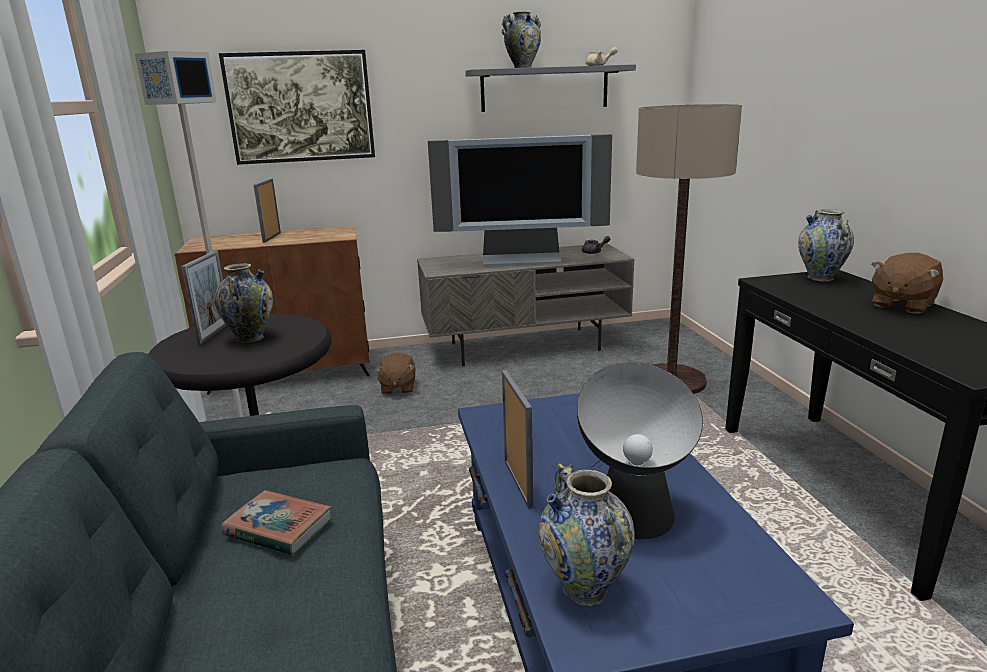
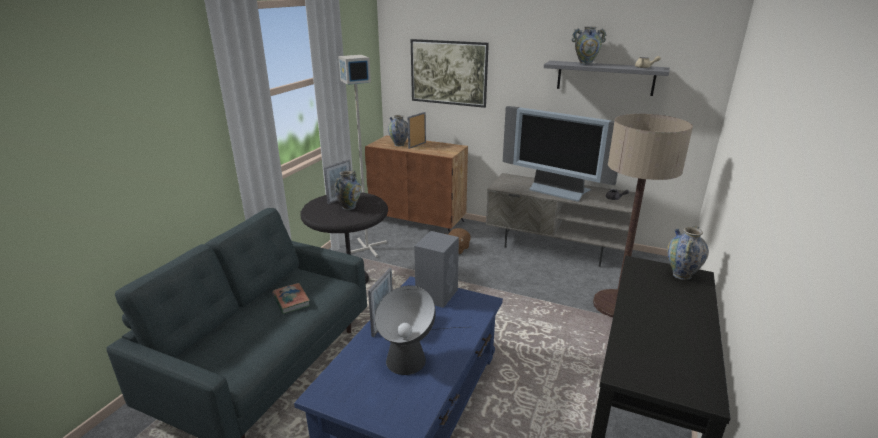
camera: 35 degrees right, 5 degrees up
(536, 414) = (437, 294): none -> grey speaker
(585, 589) = (345, 378): vase -> vase (399, 144)
(901, 305) = (690, 315): brown plush toy -> none

